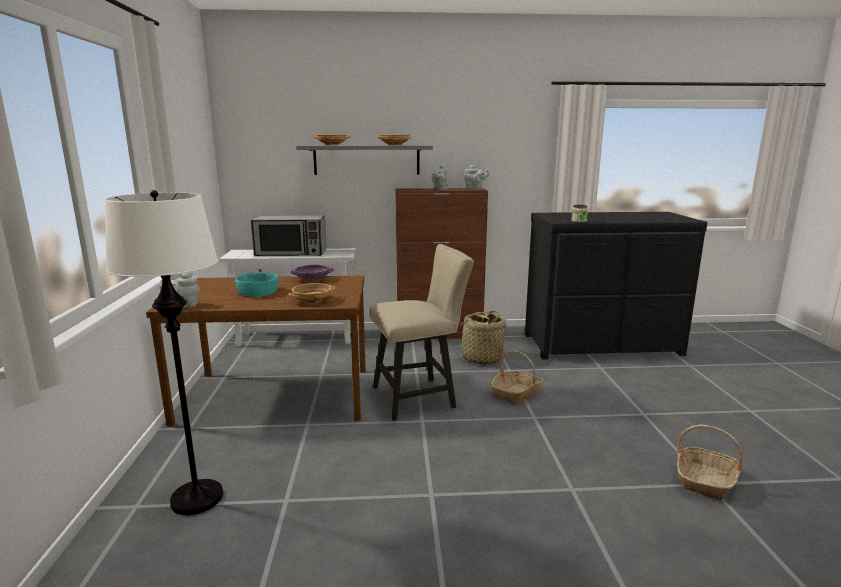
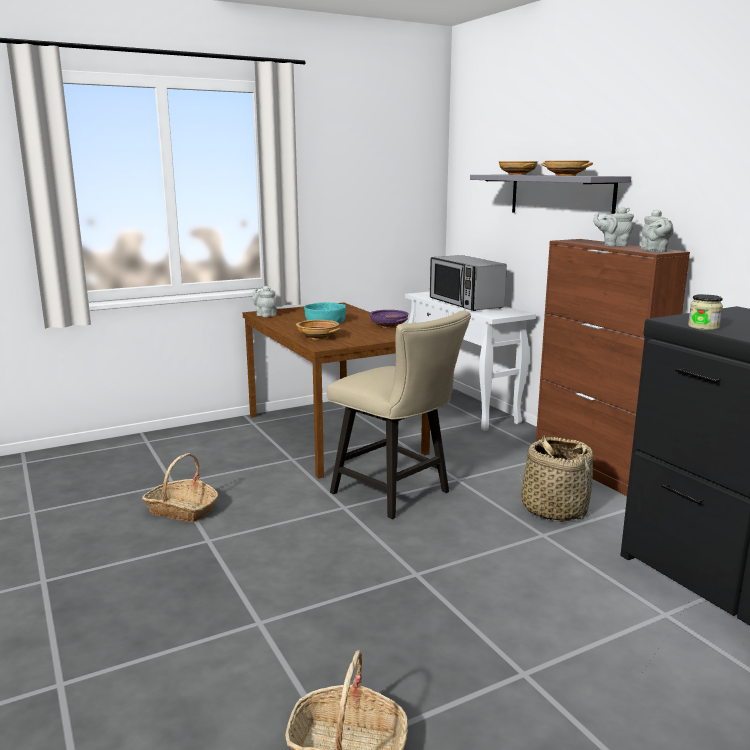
camera: 65 degrees right, 0 degrees up
(196, 498) = (162, 455): white floor lamp -> none
(516, 393) = (474, 551): basket -> basket (182, 510)

